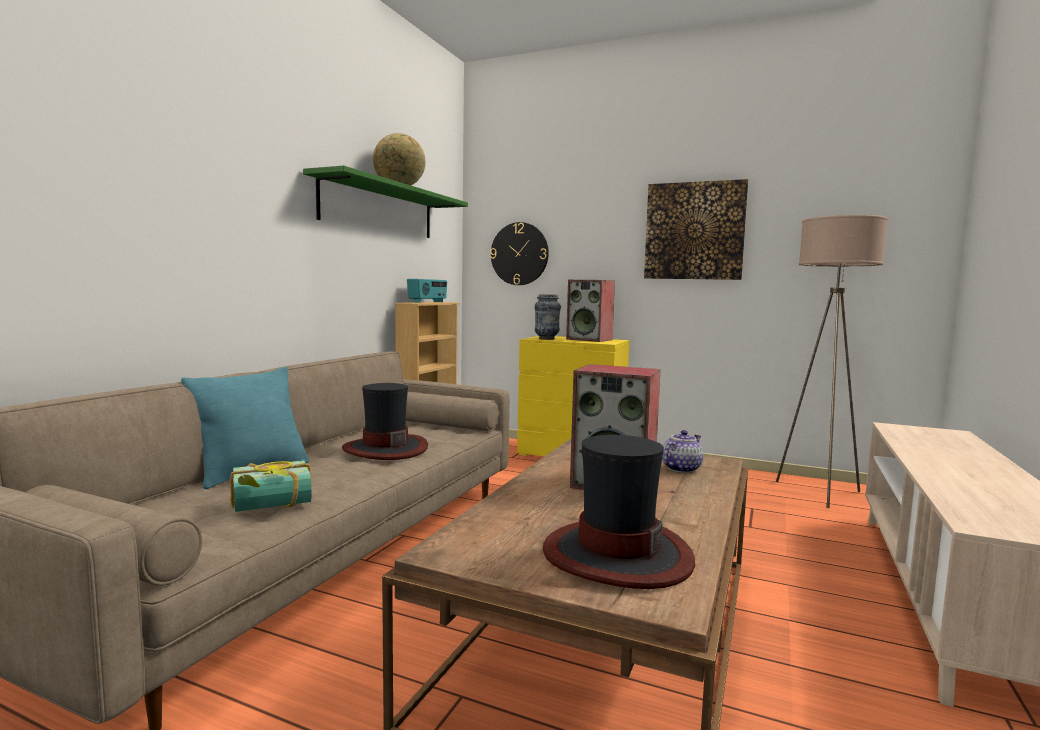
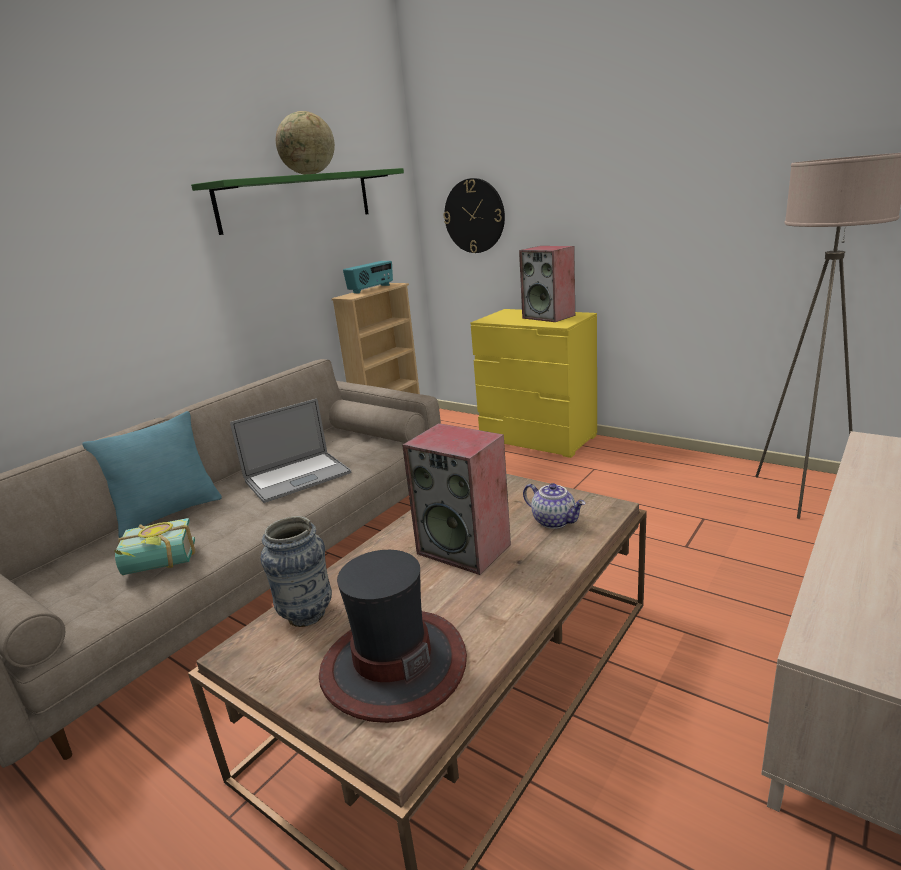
camera: 15 degrees right, 15 degrees up
(385, 449) = (297, 477): hat -> laptop
(546, 339) = (500, 319): vase -> vase (307, 615)
(680, 468) = (554, 521): teapot -> teapot turned 75 degrees clockwise
(694, 231) = (668, 176): picture -> none

